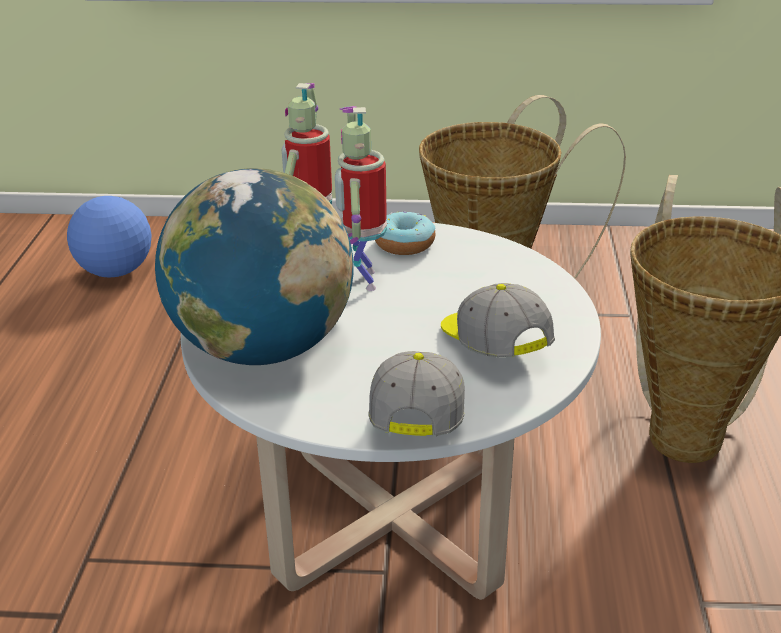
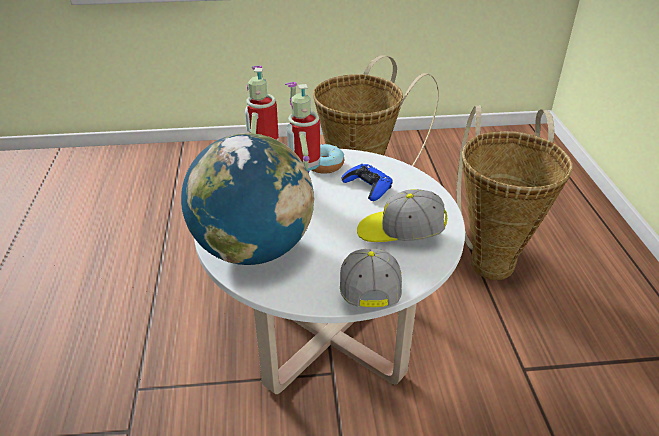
camera: 10 degrees left, 5 degrees up
(115, 272) = (112, 185): football -> none
(462, 278) = (367, 186): none -> blue game controller
(493, 346) = (400, 233): cap -> cap turned 45 degrees counterclockwise

